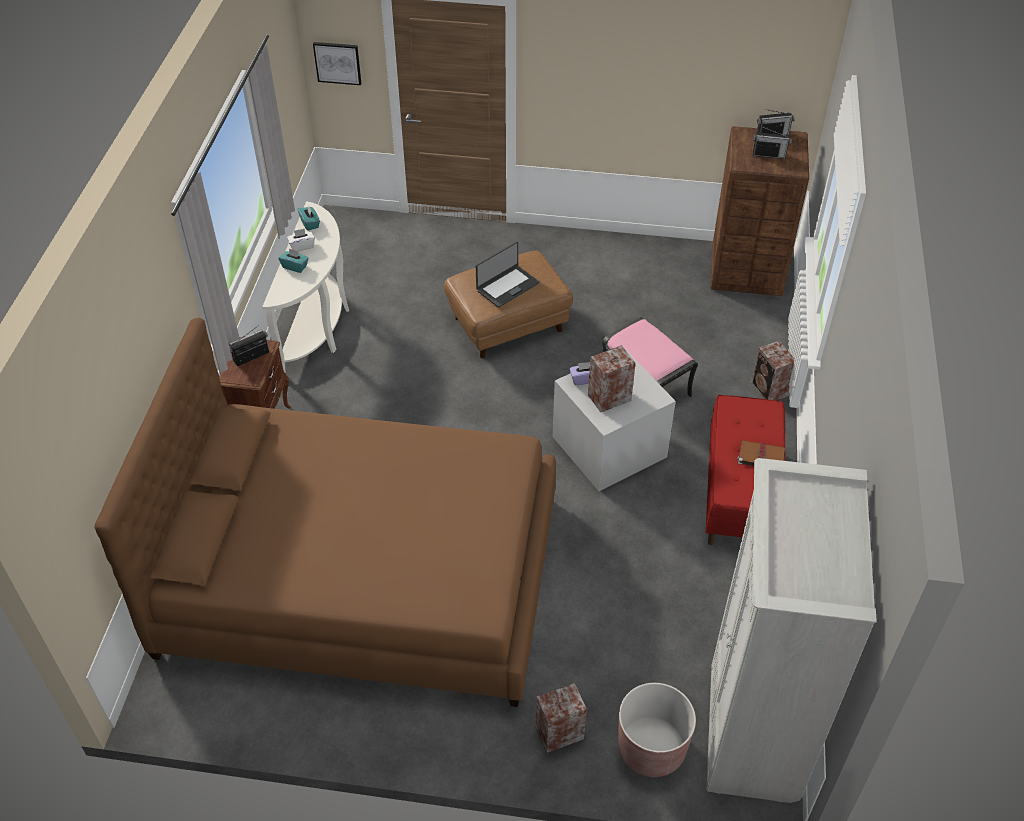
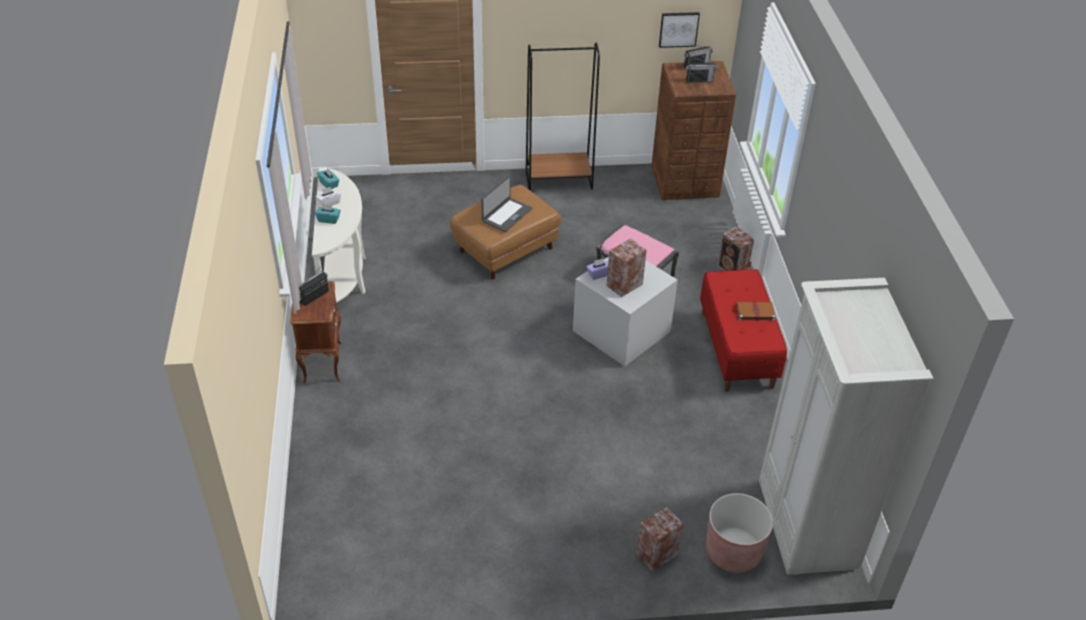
camera: 15 degrees left, 5 degrees down
(337, 62) = (326, 47): picture -> picture (678, 29)
(361, 574) = (449, 464): brown bed -> none
(596, 248) = (559, 181): none -> clothes rack

